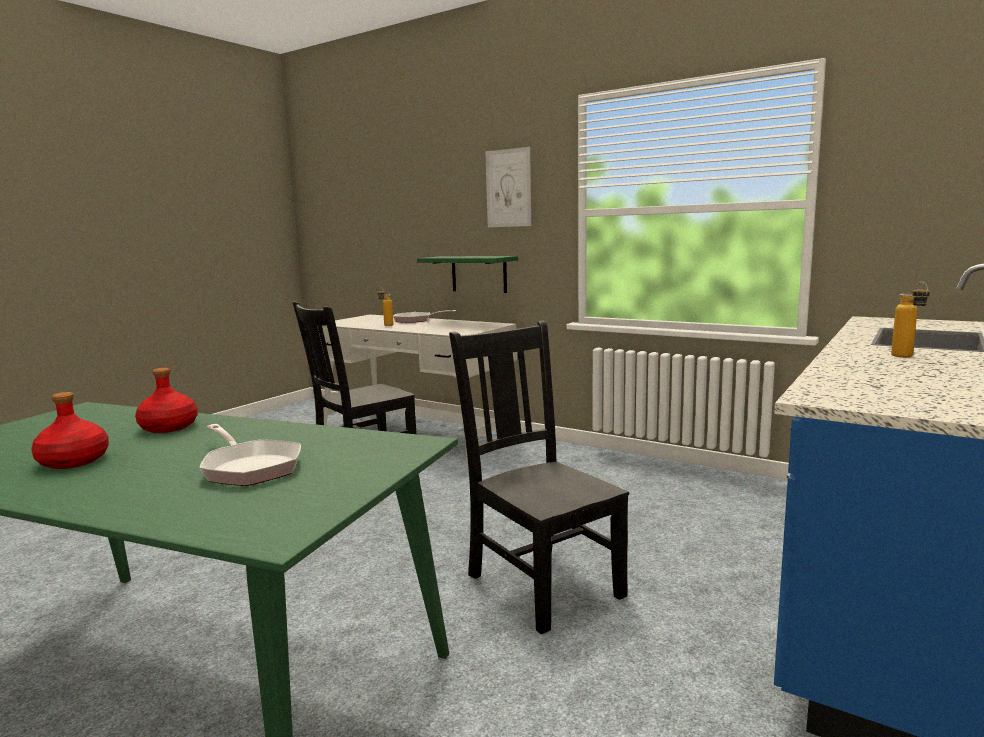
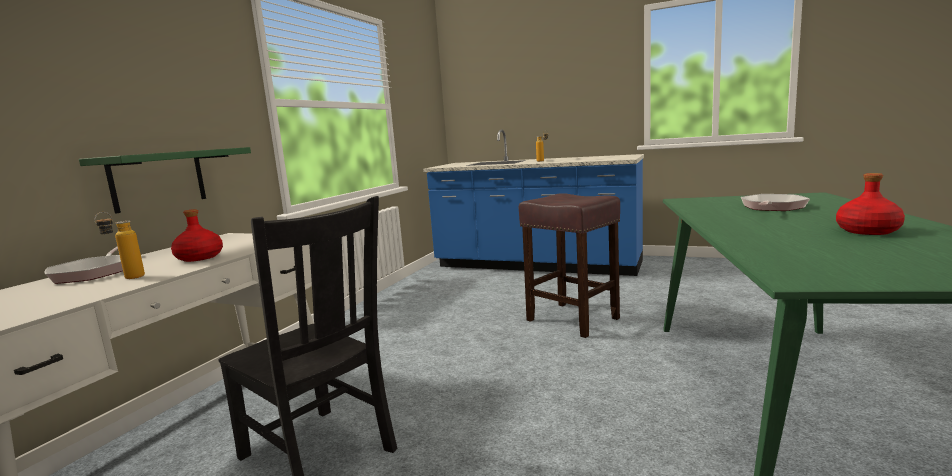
camera: 100 degrees left, 0 degrees up
(169, 427) = (761, 234): red bottle -> red bottle (200, 257)
(508, 188) = (185, 63): picture -> none
(541, 582) = (571, 319): black chair -> brown stool

